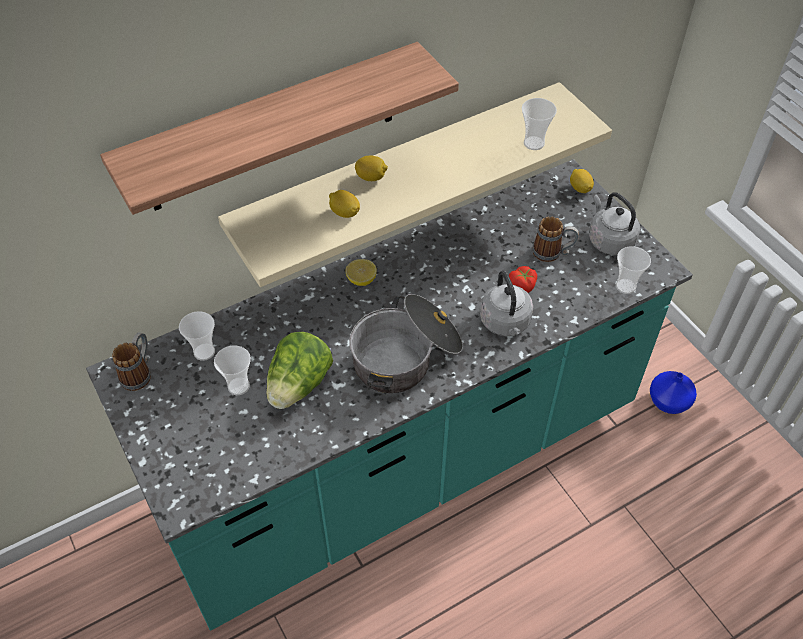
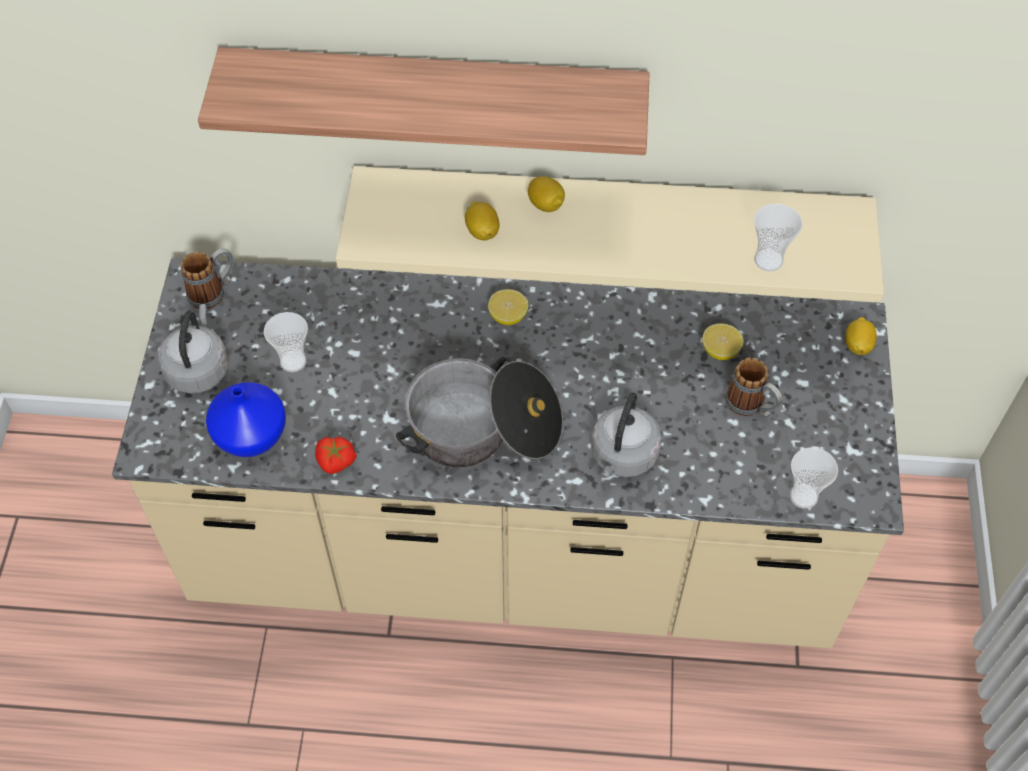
camera: 35 degrees right, 5 degrees up
(204, 352) = (289, 305): cup -> none
(299, 385) = (351, 396): lettuce -> none
(401, 461) = (514, 551): turquoise counter -> beige counter
(507, 231) = (720, 350): none -> lemon
(522, 286) = (680, 425): tomato -> tomato (336, 462)
(609, 240) = (835, 429): grey kettle -> grey kettle (198, 368)
(668, 402) = (887, 679): blue vase -> blue vase (249, 435)

